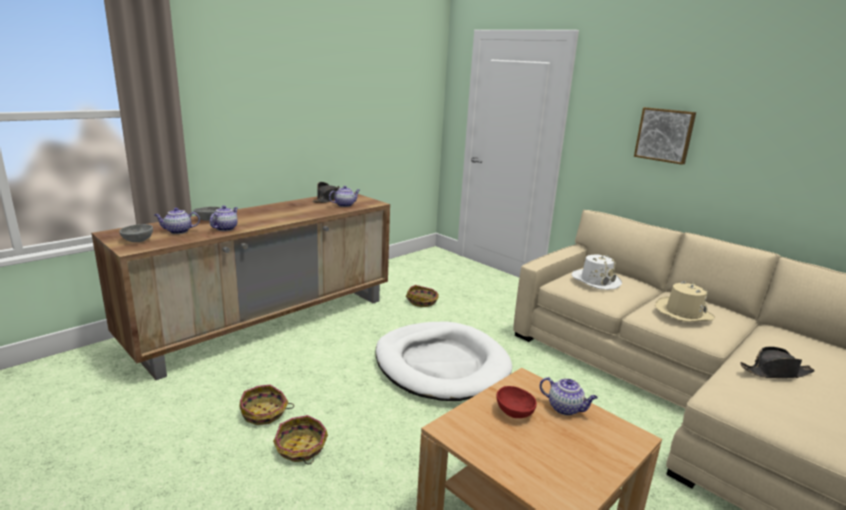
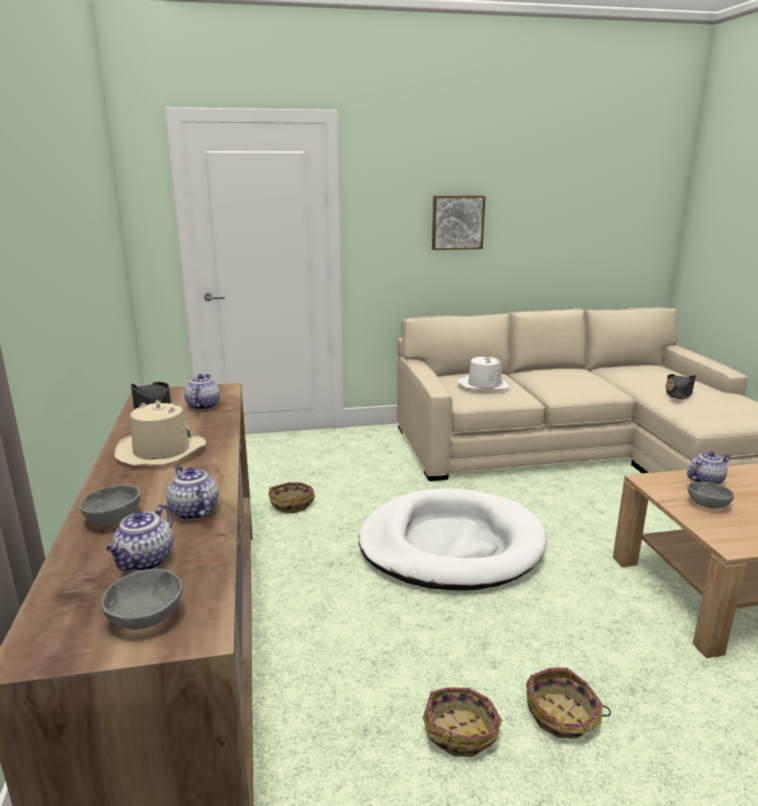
camera: 55 degrees left, 0 degrees up
(515, 412) = (707, 504): red bowl -> grey bowl
(683, 312) = (573, 381): beige hat -> beige hat (160, 451)

